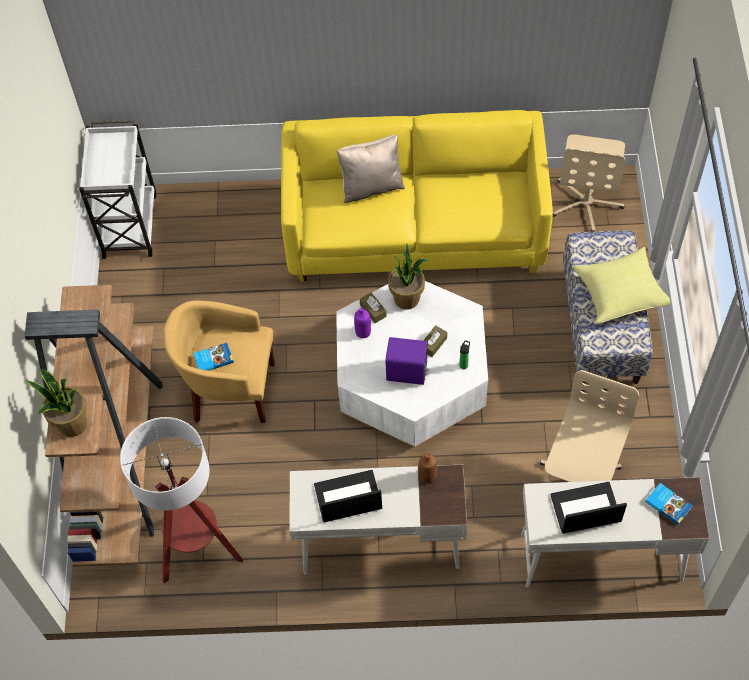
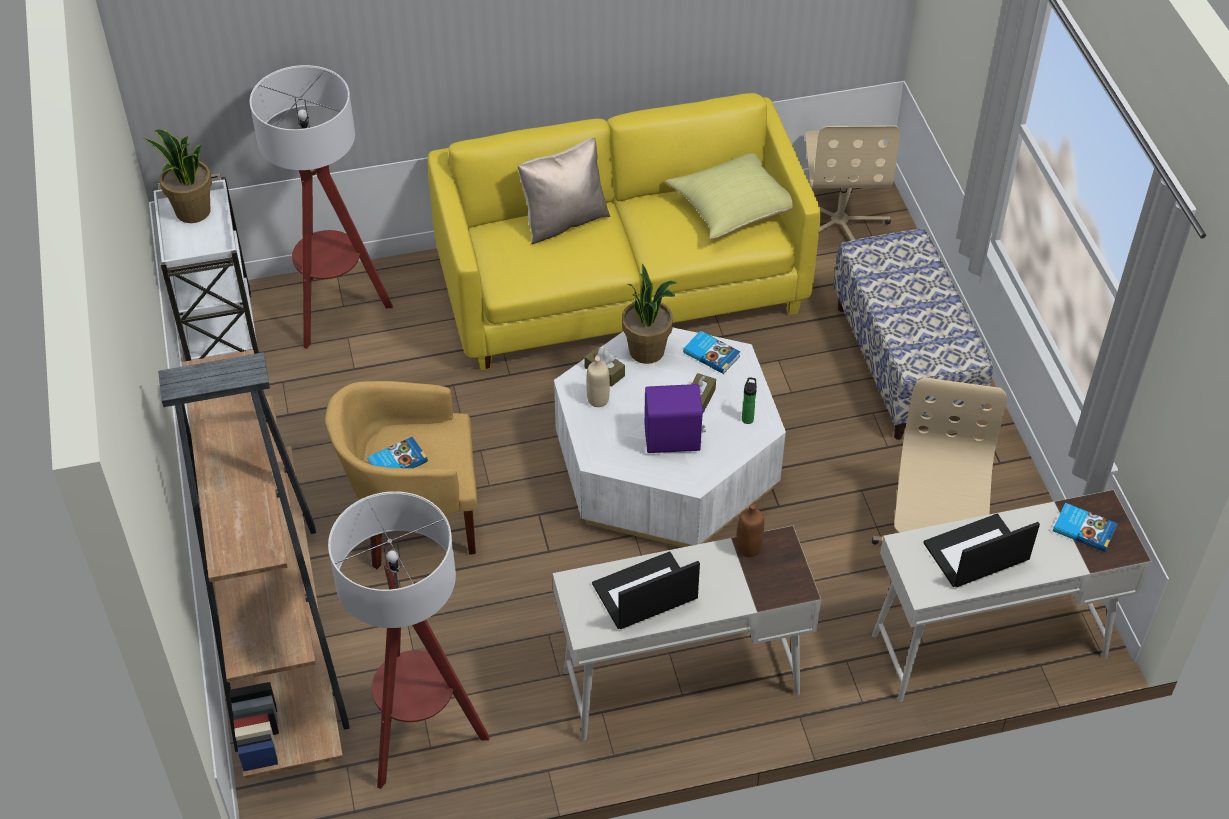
camera: 15 degrees left, 10 degrees down
(71, 424) = (239, 532): potted plant -> potted plant (192, 212)
(211, 217) = (335, 310): none -> floor lamp
(363, 332) = (598, 399): purple bottle -> beige bottle
(452, 309) = (711, 354): none -> book
(620, 293) = (930, 302): yellow pillow -> yellow pillow (733, 208)

